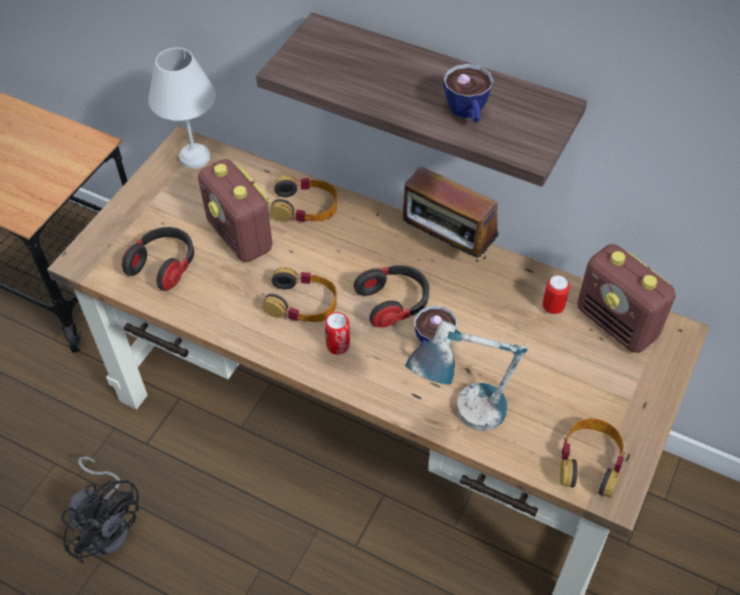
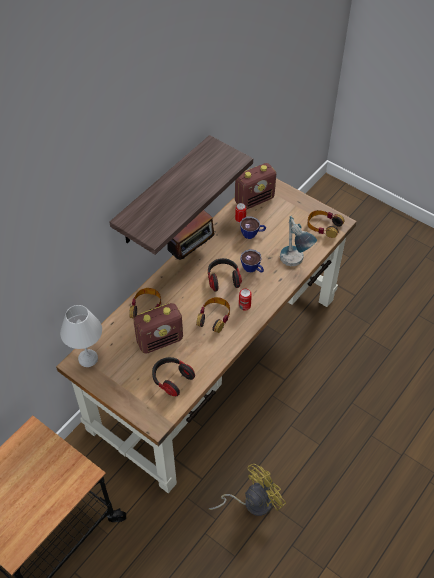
camera: 80 degrees left, 0 degrees up
(108, 524) = (251, 502): black fan -> yellow fan
(468, 113) = (207, 174): cup -> cup (252, 234)

